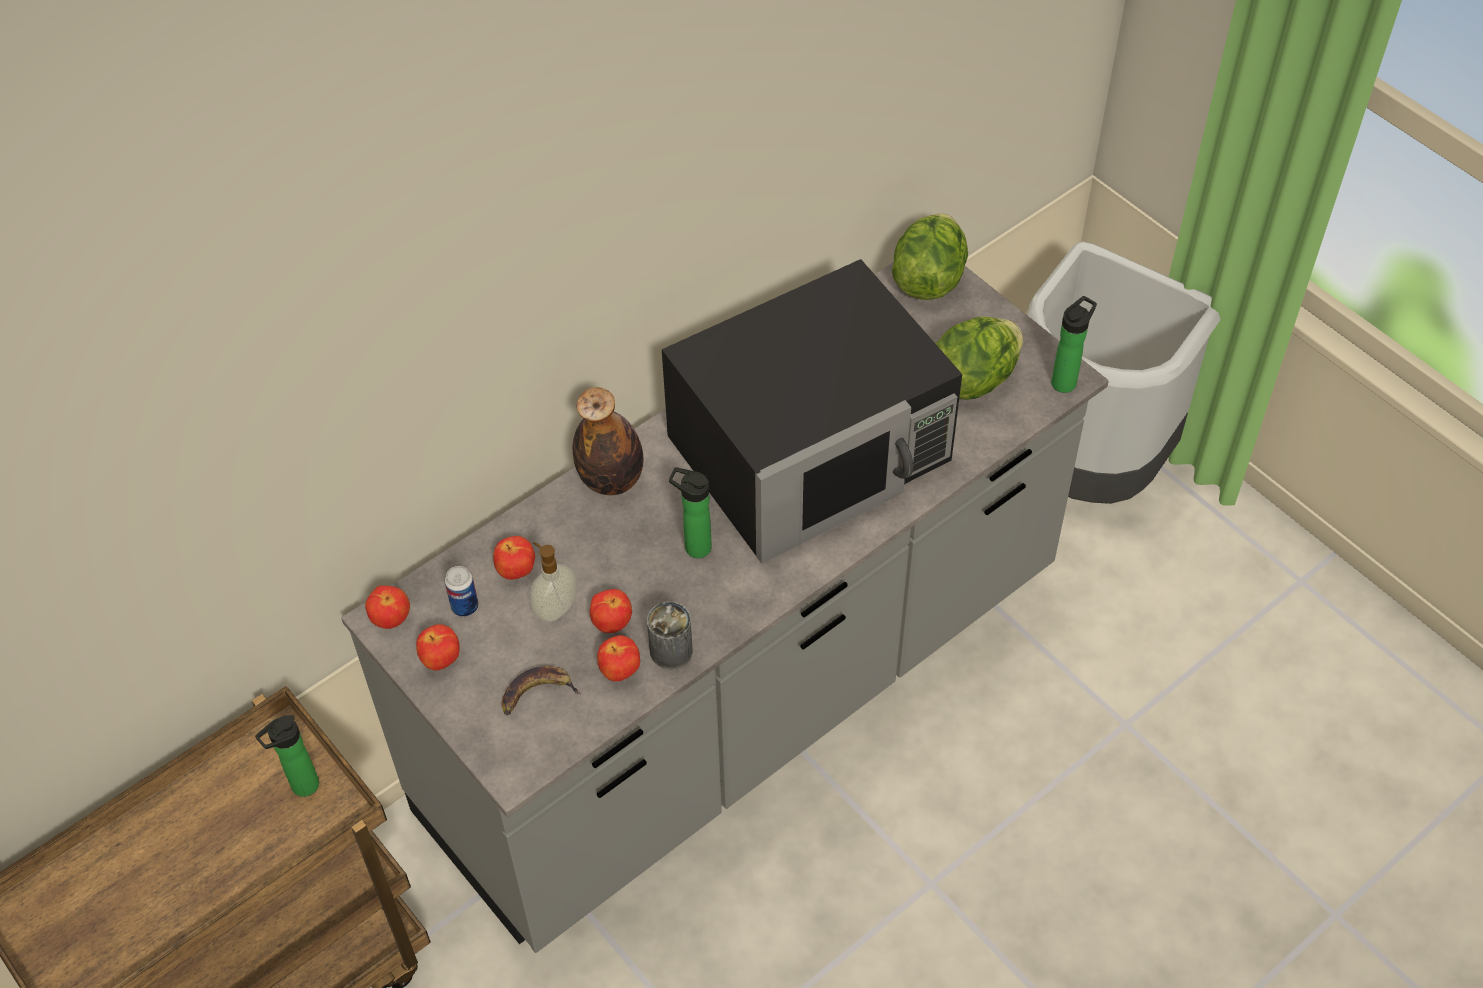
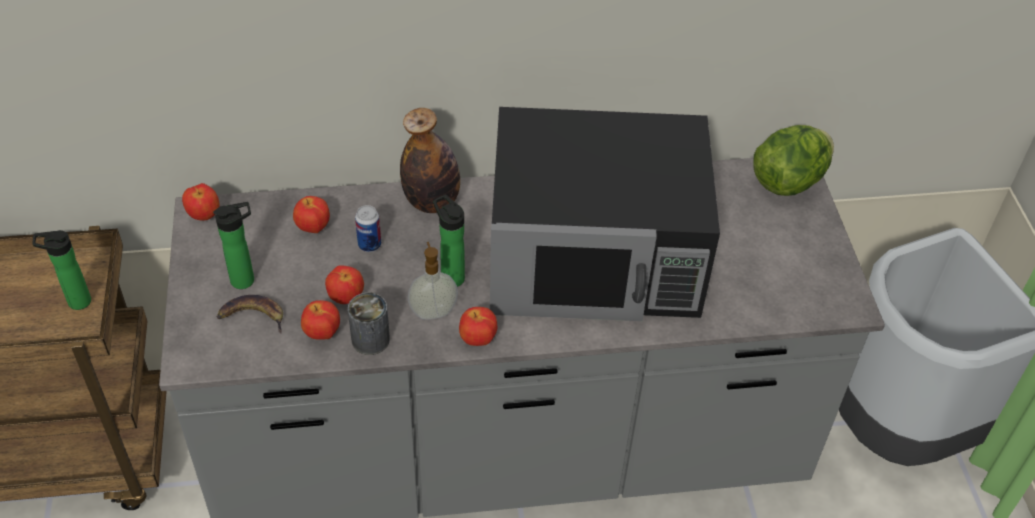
camera: 30 degrees right, 5 degrees down
(441, 660) = (211, 259): apple -> apple (478, 340)
(465, 607) = (258, 233): can -> can (369, 245)
(555, 608) = (316, 266): soap dispenser -> soap dispenser (433, 311)
(973, 379) = (767, 268): lettuce -> none
(1066, 381) = (846, 307): bottle -> bottle (246, 279)

